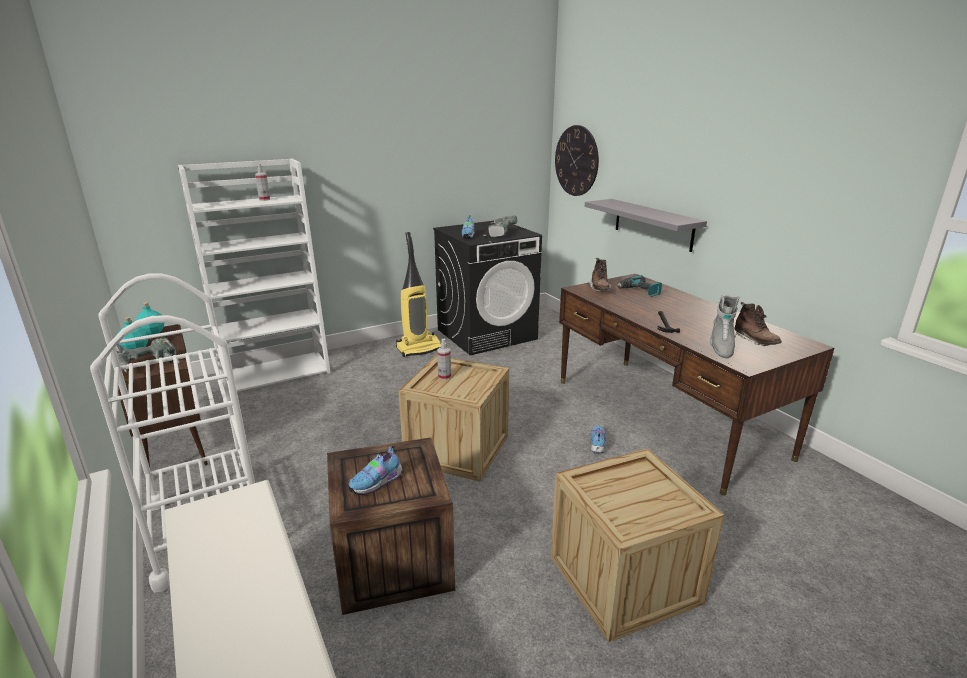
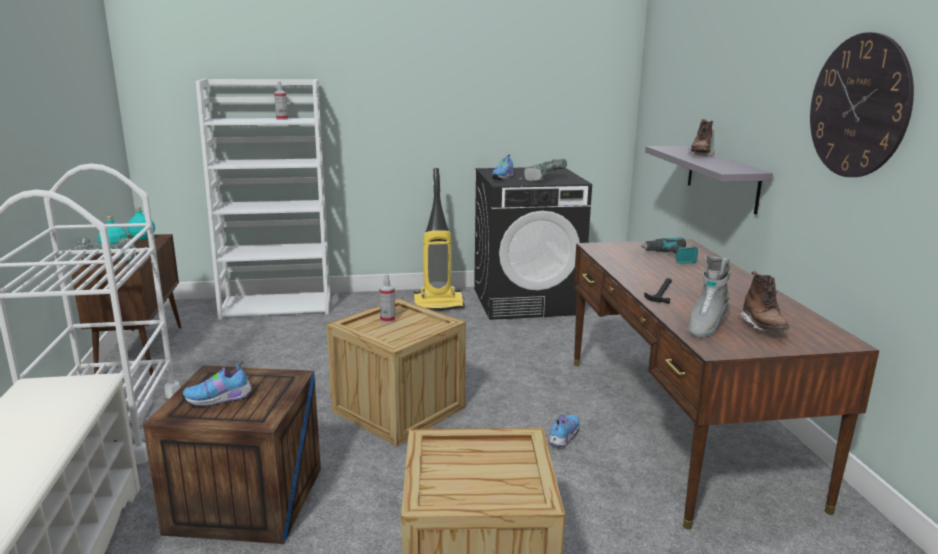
camera: 20 degrees right, 5 degrees down
(576, 161) = (659, 99): wall clock -> wall clock (858, 106)
(599, 290) = (621, 250): brown boot -> brown boot (700, 155)

